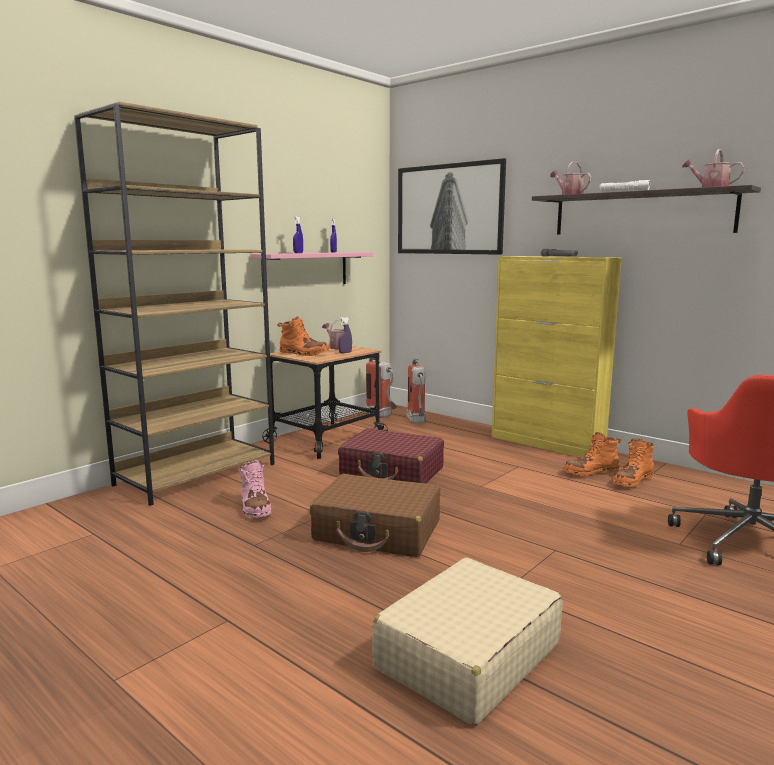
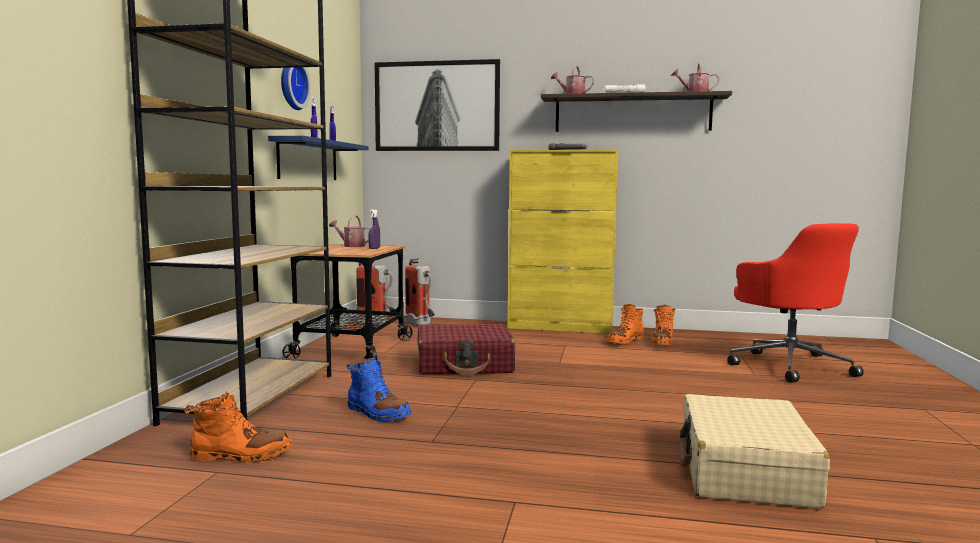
camera: 30 degrees left, 5 degrees down
(255, 508) = (377, 413): pink boot -> blue boot
(282, 205) = (291, 84): none -> wall clock
(303, 353) = (332, 251): orange boot -> orange boot (241, 455)
(305, 269) = (308, 160): pink shelf -> blue shelf
(378, 531) = (530, 408): brown suitcase -> none

